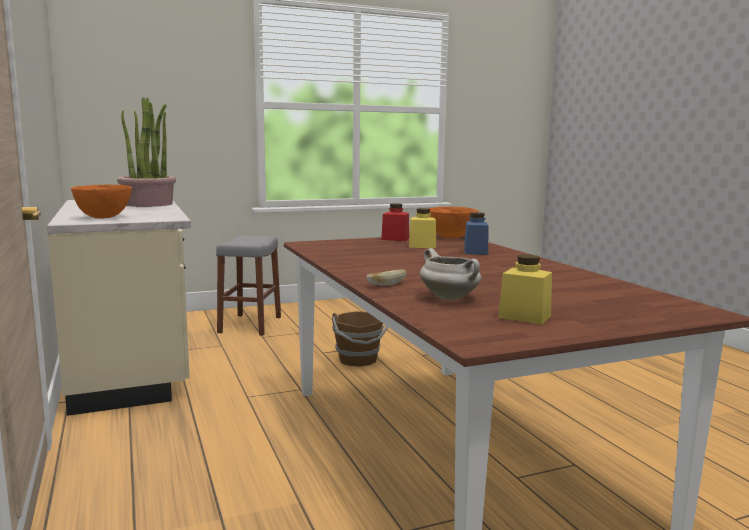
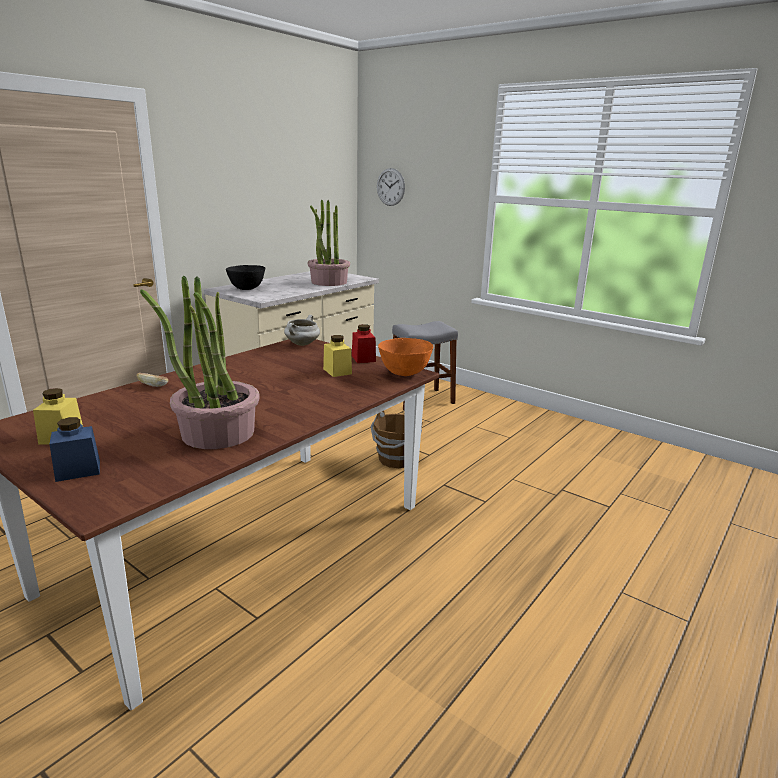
camera: 60 degrees right, 10 degrees up
(103, 217) = (246, 289): orange bowl -> black bowl
(118, 94) = (390, 187): none -> wall clock
(450, 298) = (117, 408): white cooking pot -> white cooking pot (302, 344)
(475, 252) = (330, 392): blue jar -> blue jar (78, 470)
(552, 279) = (217, 433): none -> potted plant

